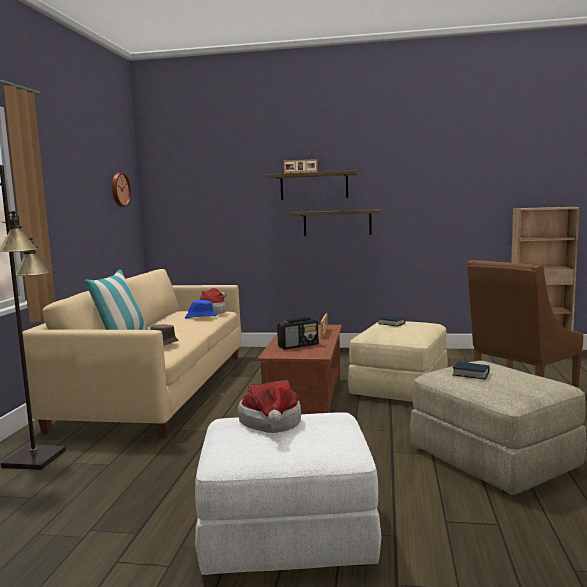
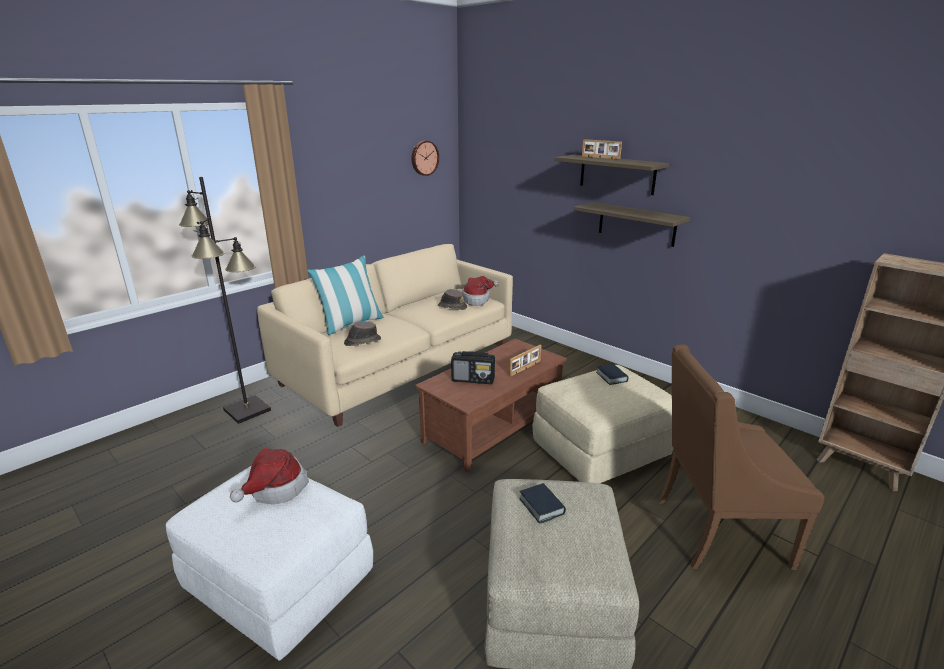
camera: 35 degrees right, 15 degrees up
(200, 317) = (452, 307): blue hat -> brown hat

